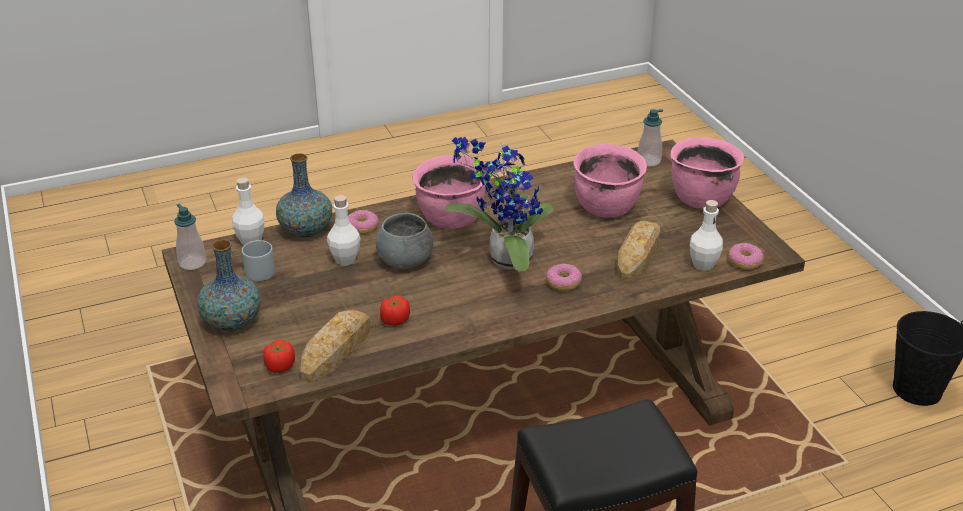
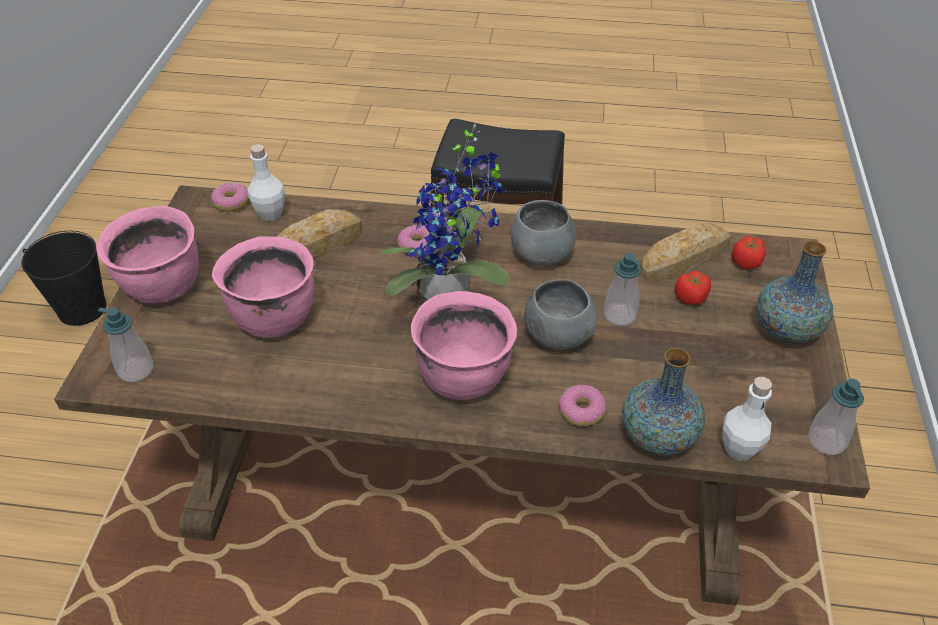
camera: 150 degrees left, 10 degrees up
(258, 269) = (739, 394): grey mug -> none
(345, 259) = (627, 366): white bottle -> none
(368, 289) = (619, 315): none -> soap dispenser
(394, 320) = (611, 268): tomato -> tomato (690, 297)
(460, 312) = (542, 253): none -> grey bowl

